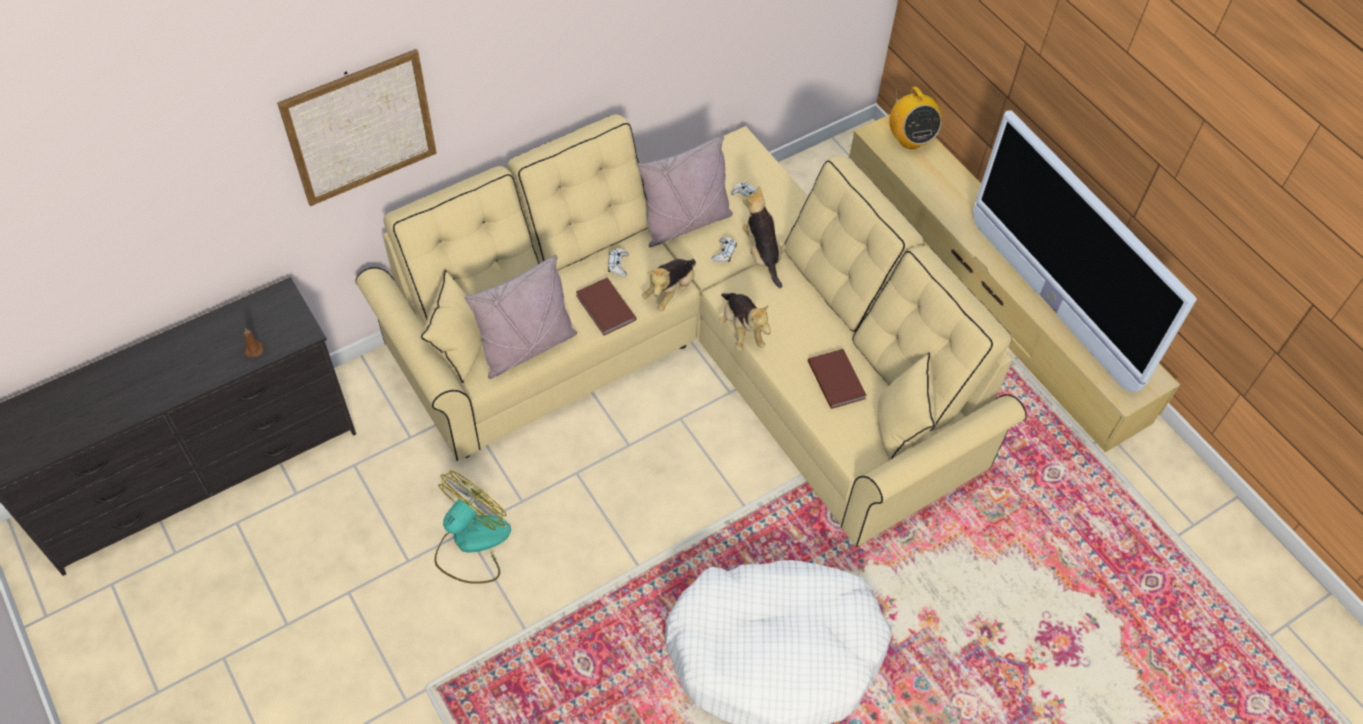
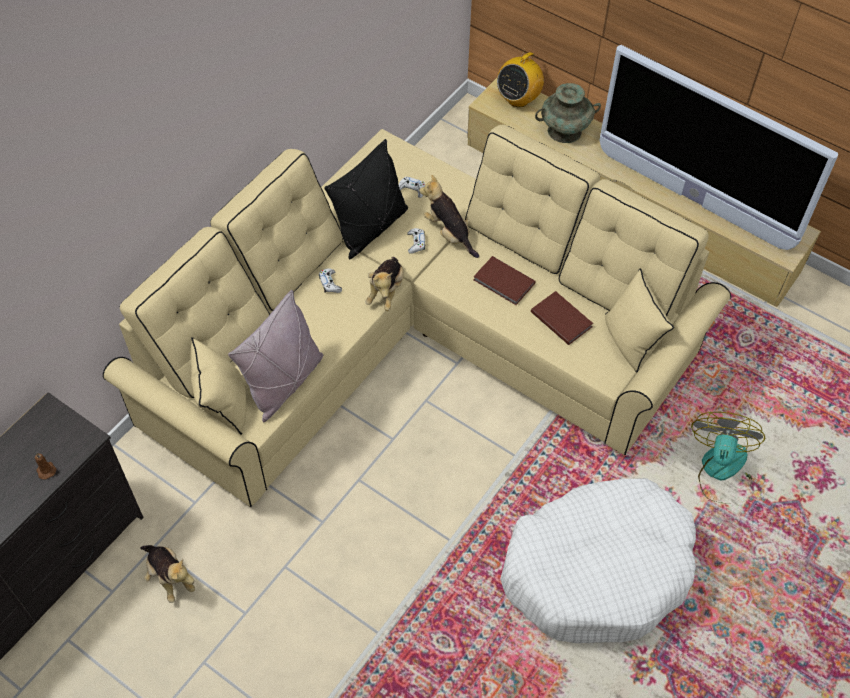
camera: 20 degrees left, 0 degrees up
(360, 126) = (84, 227): picture -> none
(471, 543) = (295, 576): fan -> fan (722, 472)
(605, 309) = (337, 326): brown book -> brown book (503, 283)
(685, 223) = (371, 228): purple pillow -> black pillow
(741, 330) = (462, 304): plush toy -> plush toy (169, 577)
(910, 139) = (518, 99): radio -> radio turned 75 degrees clockwise
(944, 188) = (565, 131): none -> turquoise vase

